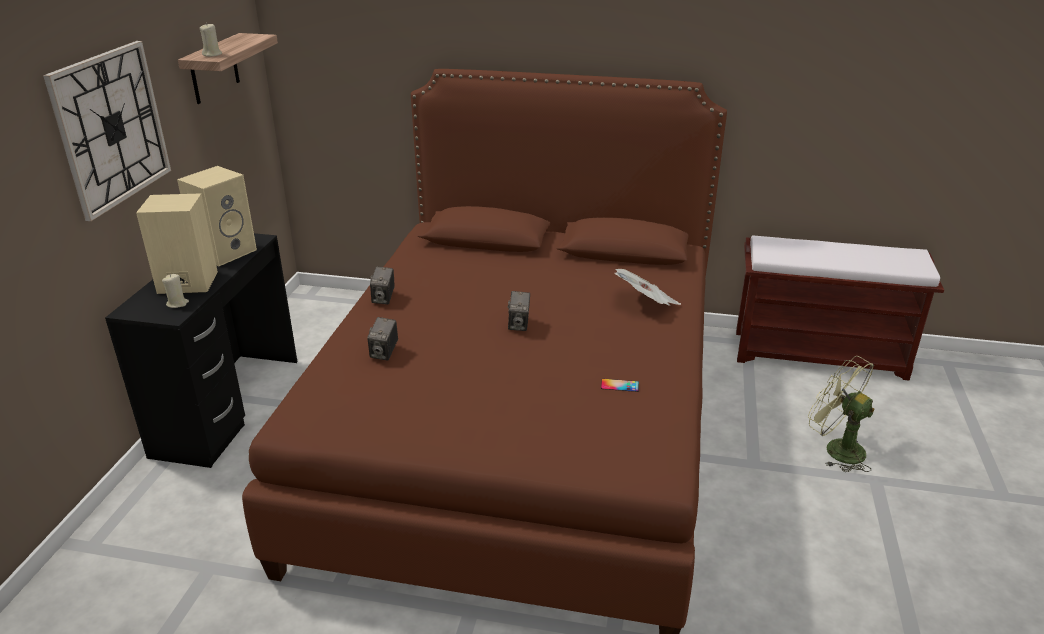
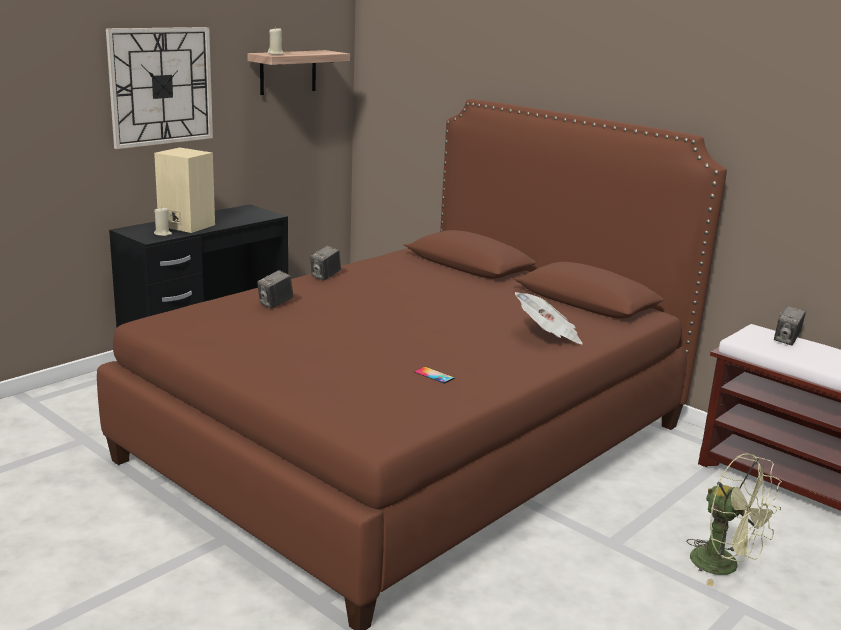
camera: 30 degrees right, 10 degrees down
(226, 252) = (237, 216): beige speaker -> none
(519, 325) = (408, 317): camera -> camera (786, 340)
(836, 449) = (725, 566): green fan -> green fan turned 150 degrees clockwise

